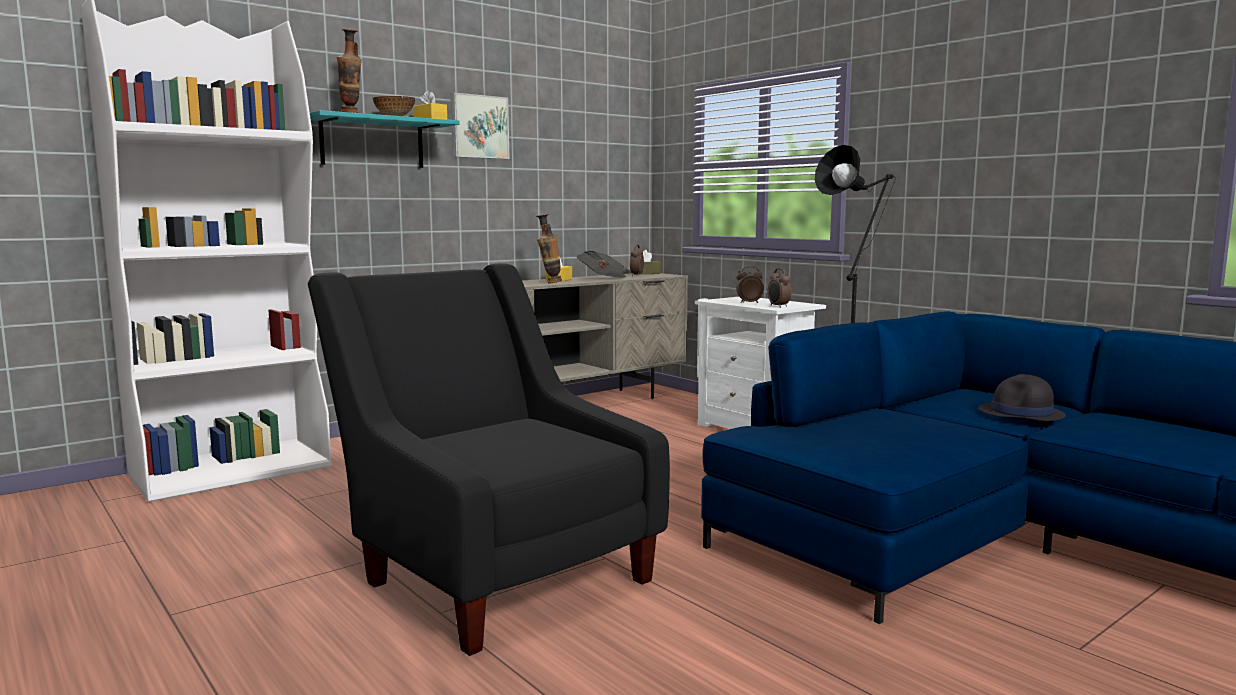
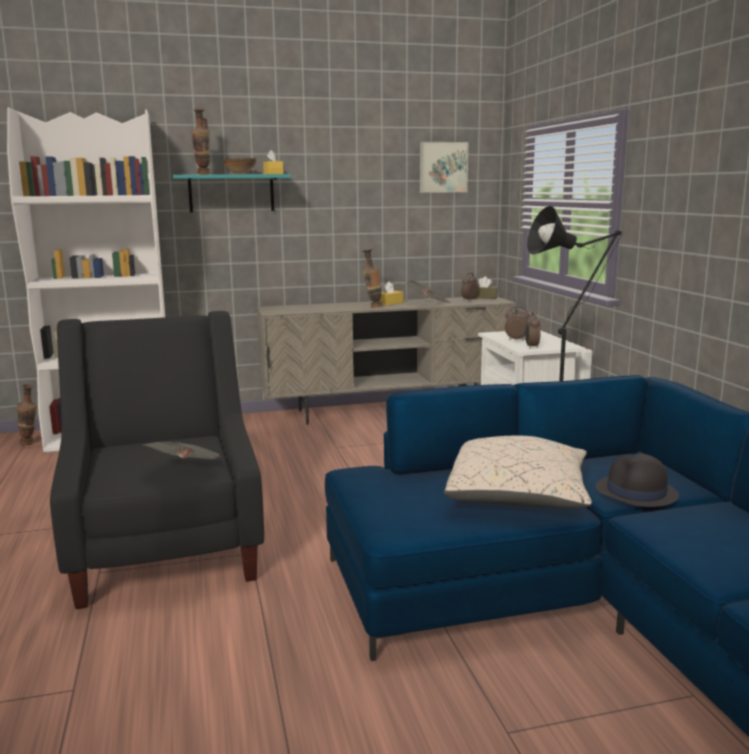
camera: 25 degrees right, 5 degrees up
(108, 495) = (30, 444): none -> vase
(478, 127) = (324, 174): picture -> picture (443, 167)
(577, 447) = (187, 471): none -> newspaper
(937, 429) = (518, 497): none -> beige pillow

